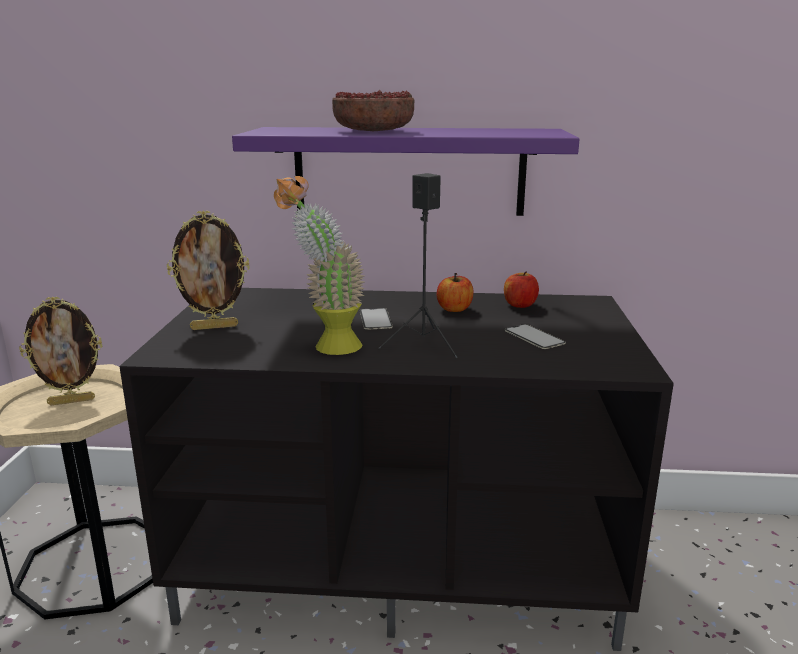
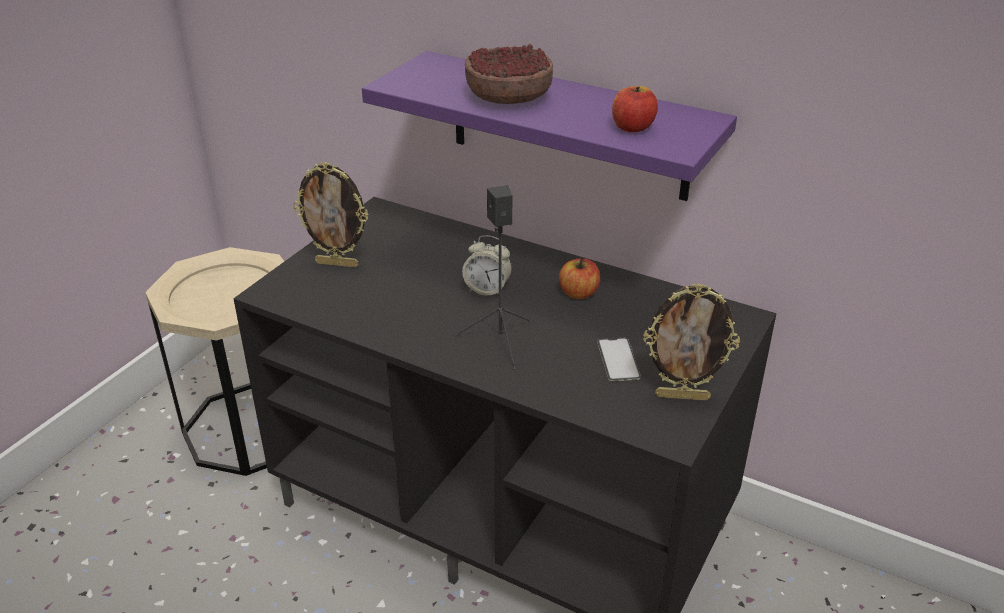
camera: 25 degrees right, 15 degrees up
(72, 401) = (231, 291): picture frame -> picture frame (682, 396)
(325, 347) = (411, 319): potted plant -> none
(375, 319) = (487, 289): phone -> alarm clock
(520, 305) = (654, 303): apple -> apple (632, 127)

